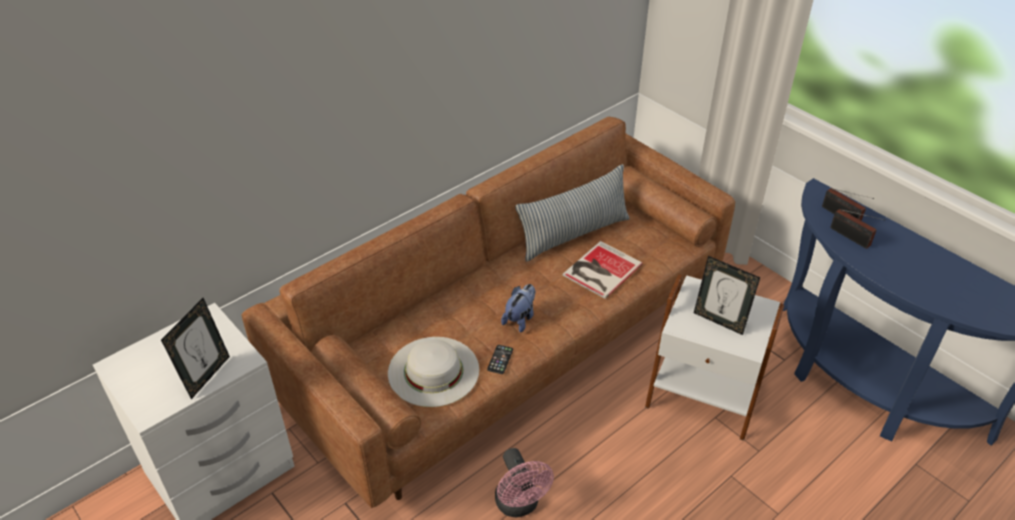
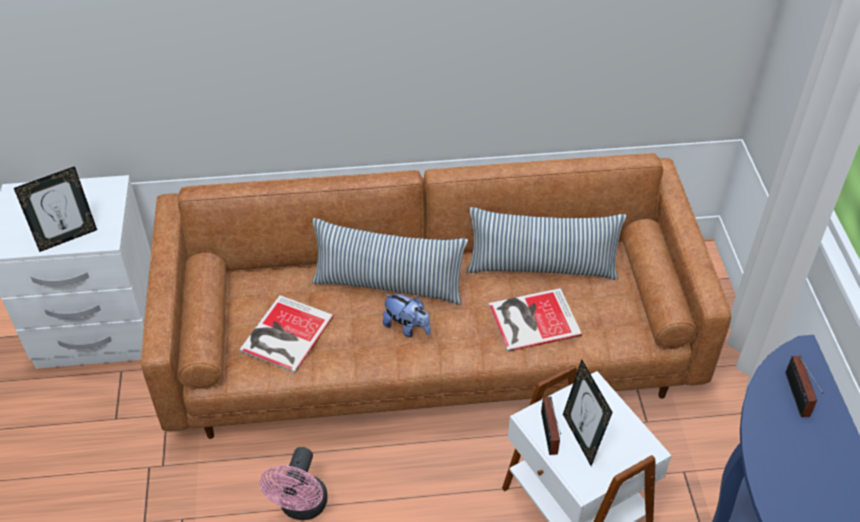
camera: 35 degrees right, 5 degrees up
(433, 371) = (284, 335): white hat -> book
(478, 297) = (388, 285): none -> pillow
(500, 359) = (351, 357): phone -> none
(520, 319) = (407, 327): plush toy -> plush toy turned 60 degrees clockwise
(852, 238) = (780, 427): radio -> radio (549, 435)

